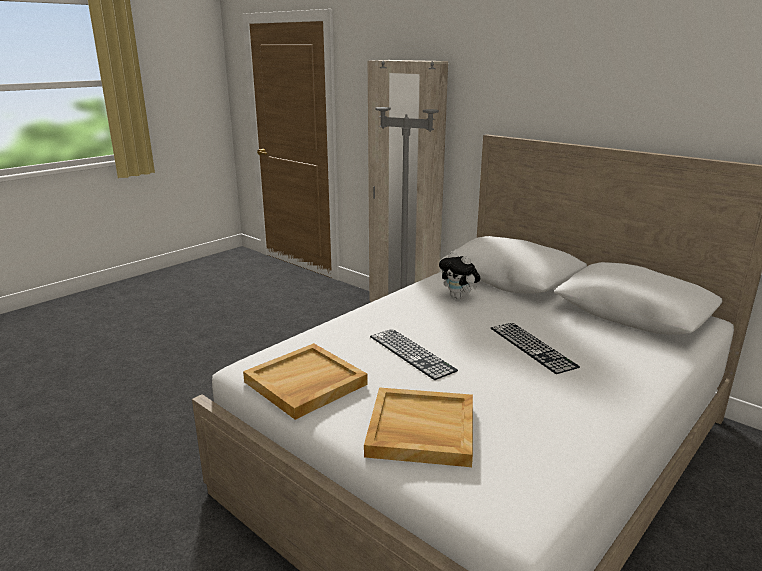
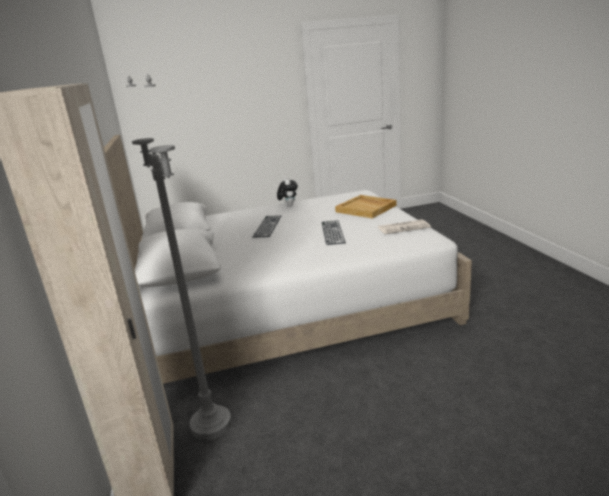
camera: 145 degrees left, 0 degrees up
(305, 384) = (404, 227): beige tray -> newspaper
(459, 297) = (247, 259): plush toy -> plush toy (288, 206)

